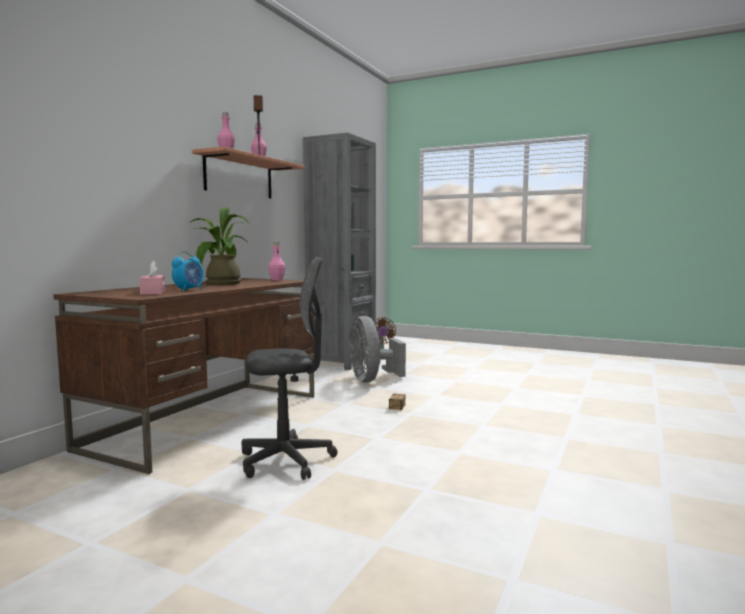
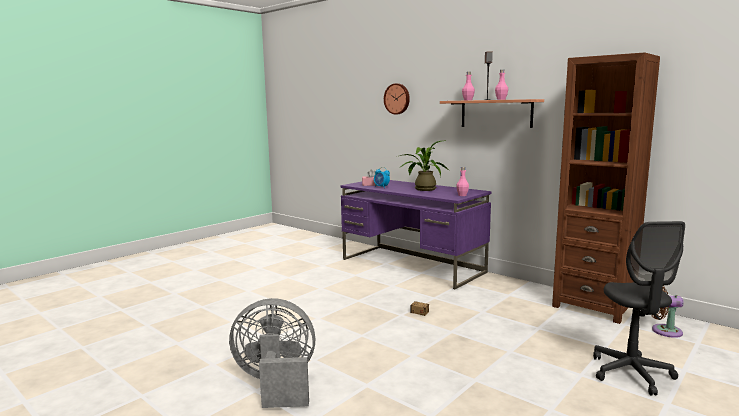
camera: 105 degrees right, 5 degrees up
(89, 122) = (397, 99): none -> wall clock
(210, 420) = (412, 266): brown desk -> purple desk
(286, 461) = (339, 280): grey office chair -> grey office chair (631, 373)
(341, 361) = (593, 306): grey bookcase -> brown bookcase
(371, 380) = (510, 312): grey fan -> grey fan (276, 384)

